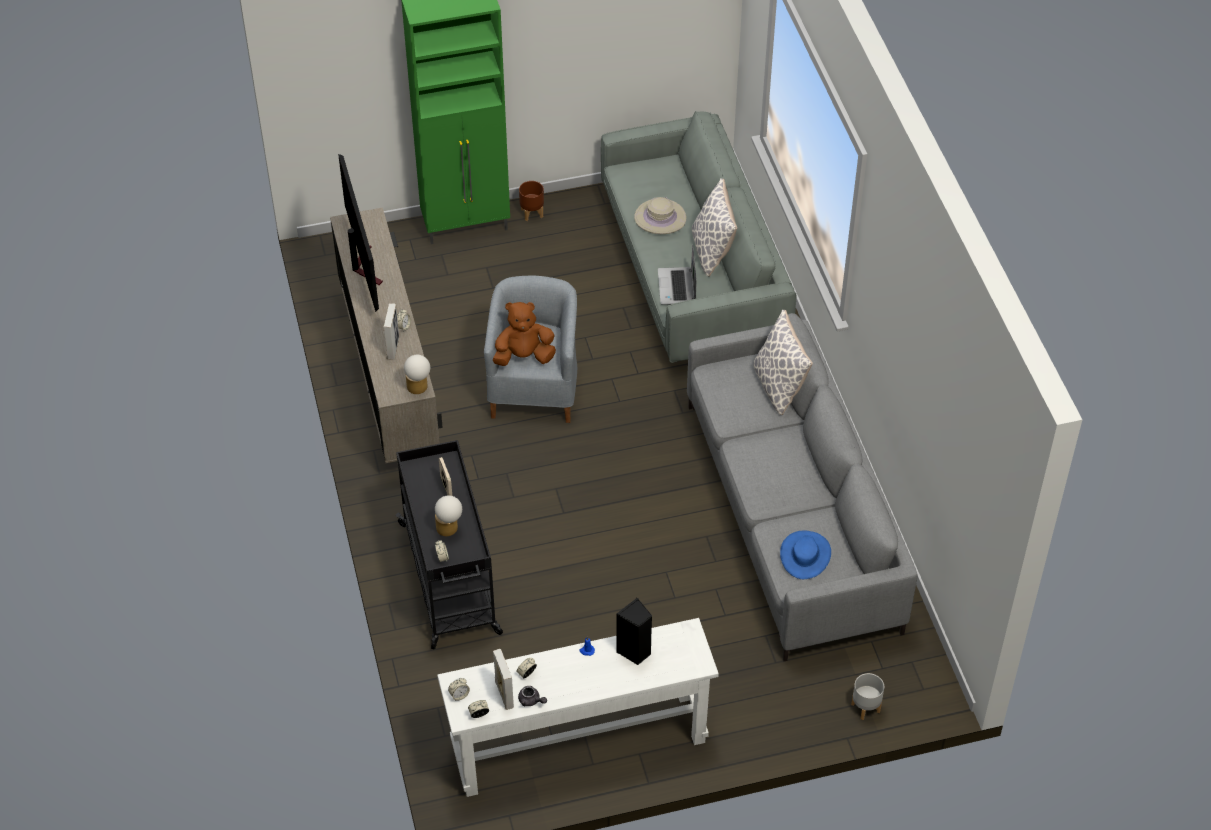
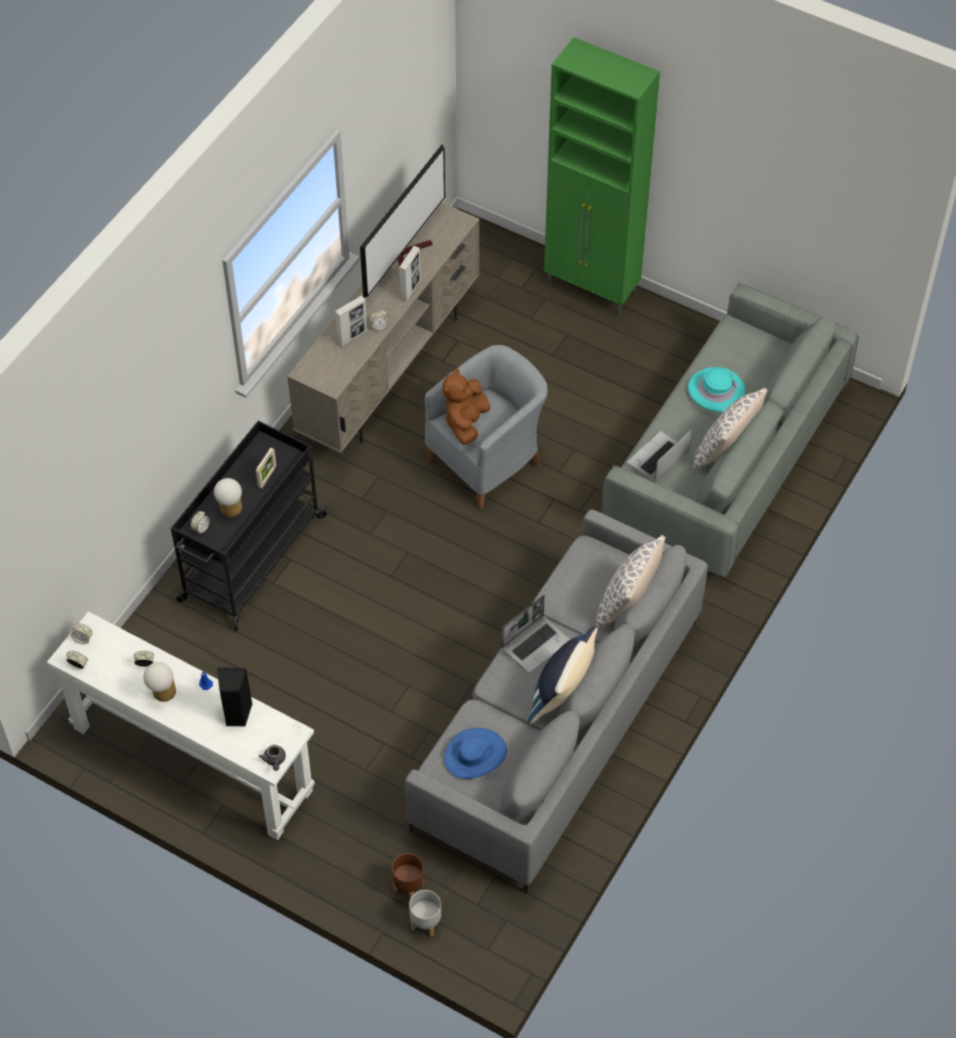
camera: 45 degrees right, 5 degrees up
(418, 388) = (331, 383): table lamp -> table lamp (162, 694)
(504, 694) = (112, 665): picture frame -> picture frame (410, 290)
(523, 357) = (466, 422): brown plush toy -> brown plush toy turned 105 degrees counterclockwise
(531, 701) = (123, 686): grey teapot -> grey teapot (274, 760)
(532, 213) = (655, 316): brown planter -> brown planter (408, 887)
(660, 218) = (716, 390): beige hat -> turquoise hat
(754, 456) = (535, 644): none -> laptop
(811, 474) = (561, 695): none -> blue pillow

